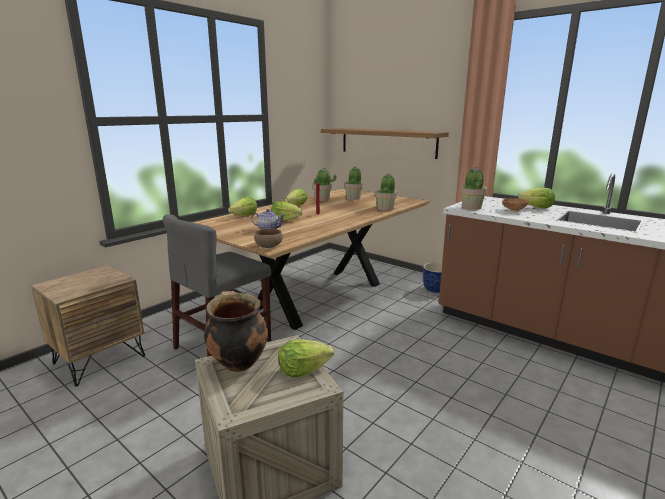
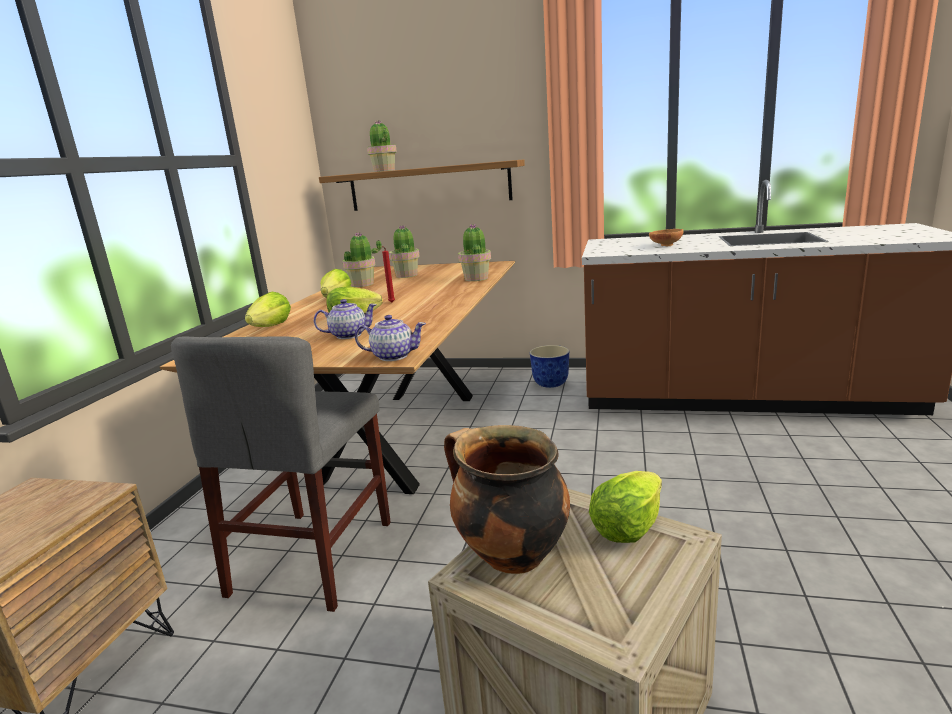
camera: 25 degrees left, 0 degrees up
(269, 246) = (393, 356): brown bowl -> teapot
(471, 207) = (613, 251): potted plant -> potted plant (384, 171)
(537, 207) = (682, 239): lettuce -> none

